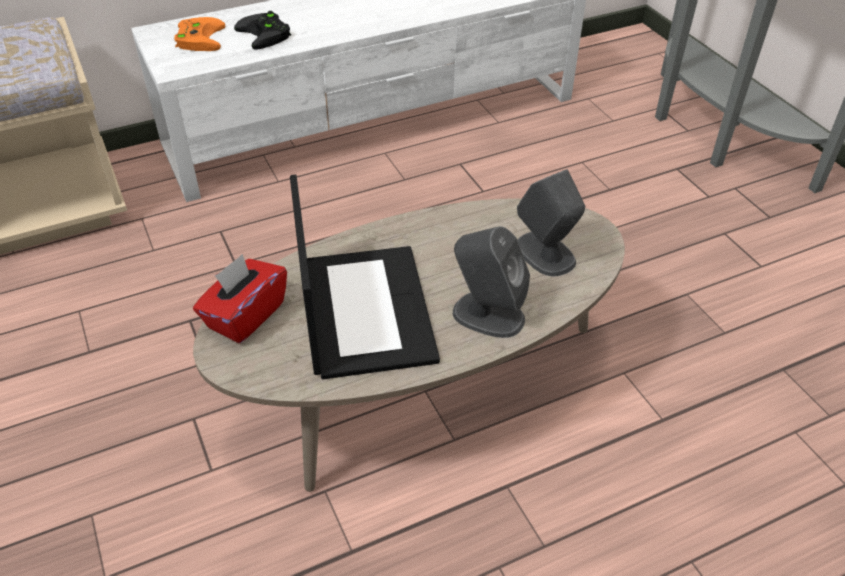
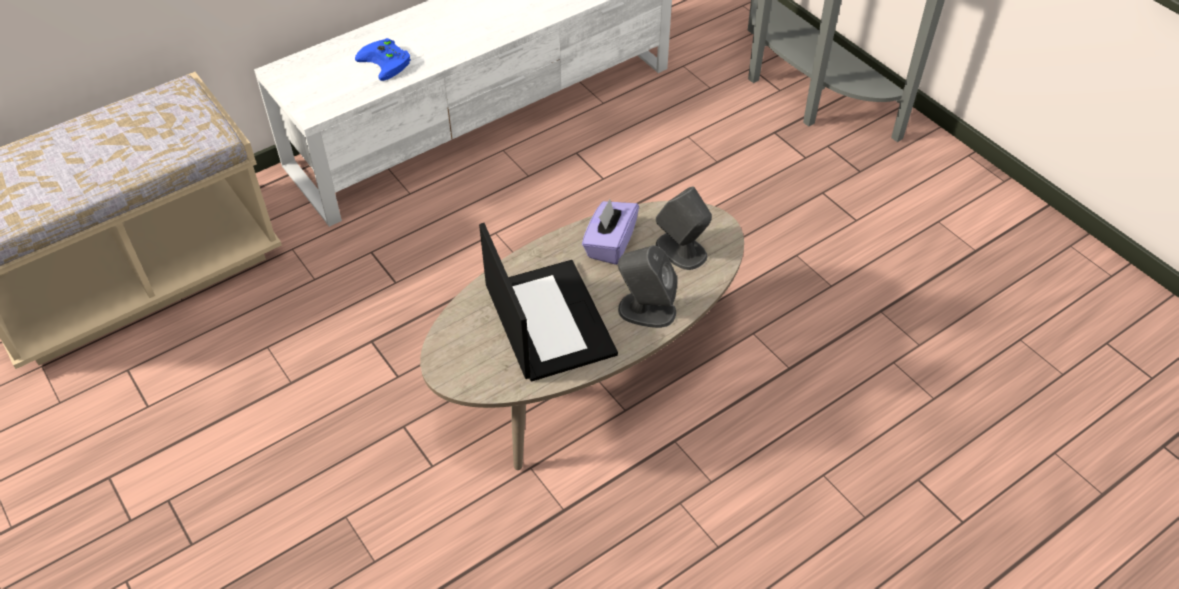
camera: 10 degrees left, 5 degrees up
(198, 38) = (324, 73): orange game controller -> none
(245, 315) = (454, 338): red tissue box -> none
(267, 34) = (387, 62): black game controller -> blue game controller
(460, 236) = (609, 244): none -> purple tissue box

